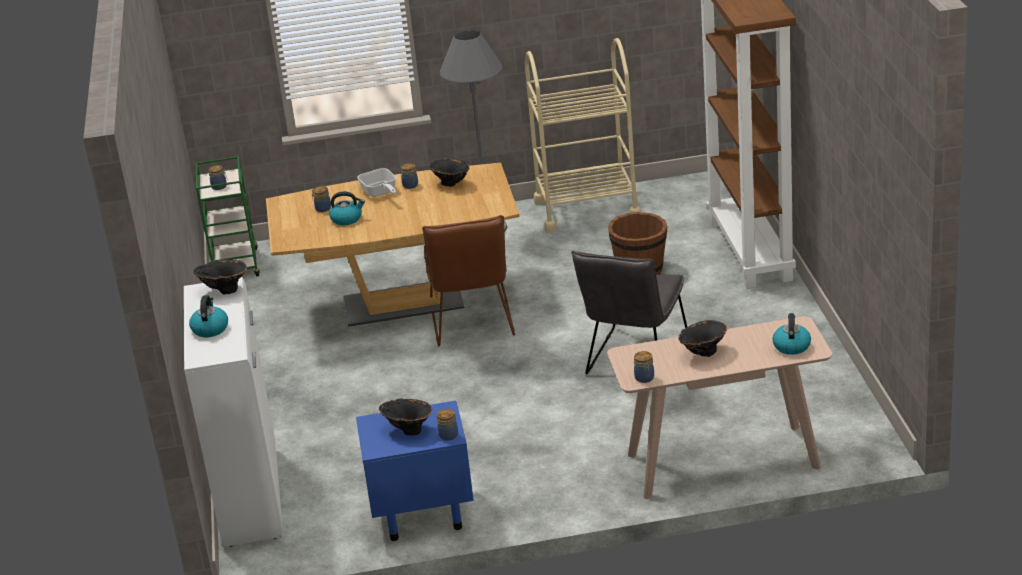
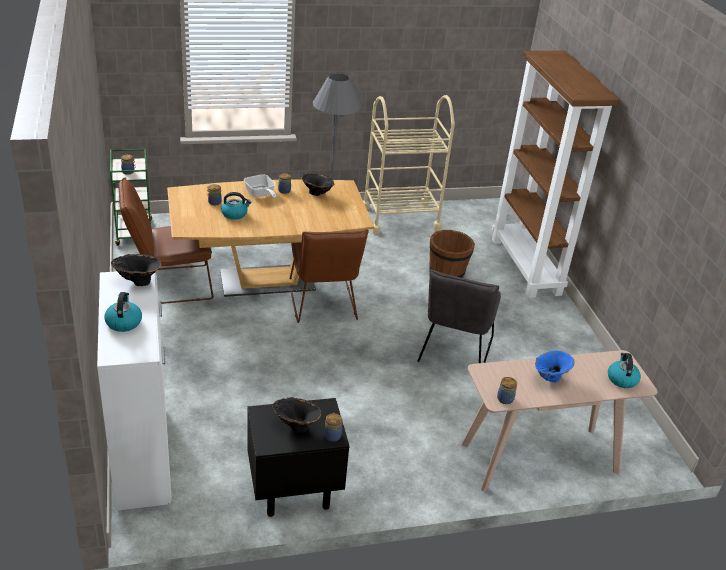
camera: 10 degrees left, 5 degrees up
(280, 321) = (169, 285): none -> brown chair
(421, 515) = (293, 490): blue nightstand -> black nightstand
(703, 353) = (549, 378): black vase -> blue vase

